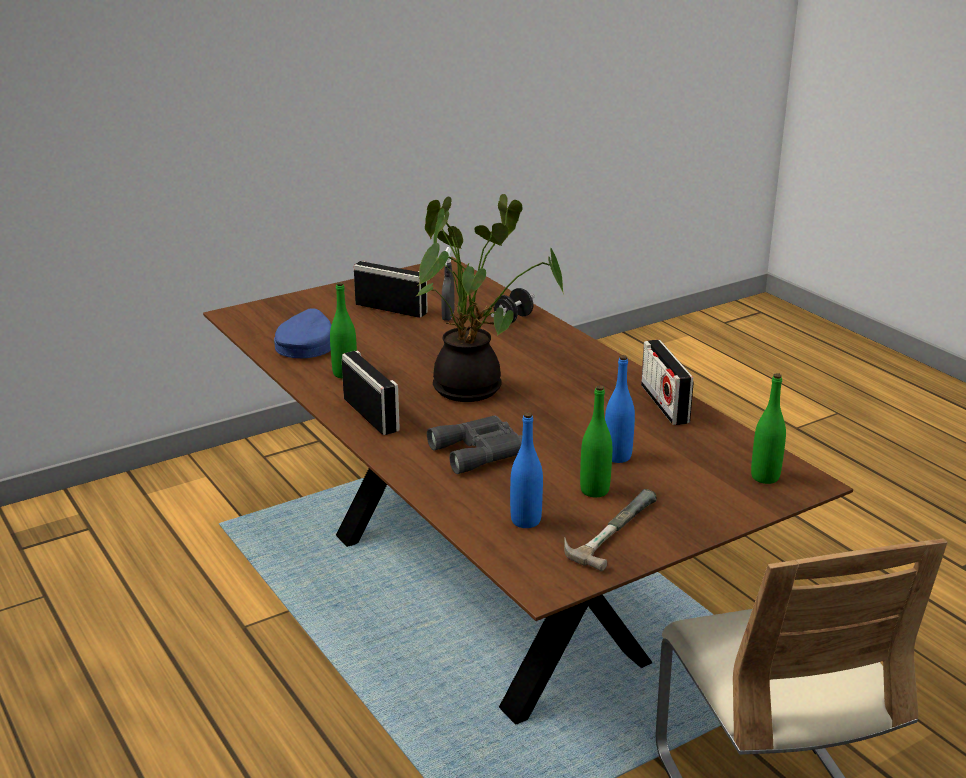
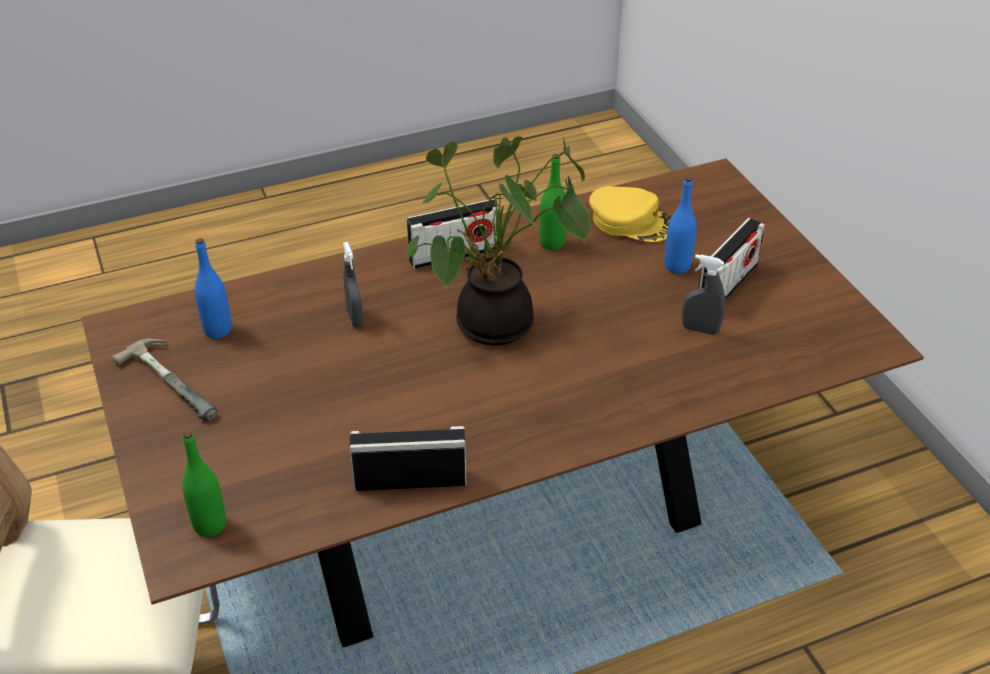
camera: 100 degrees right, 15 degrees up
(306, 344) = (631, 221): blue cap -> yellow cap
(481, 451) = (355, 318): grey binoculars -> grey spray bottle
(513, 319) = (686, 385): black dumbbell -> none
(594, 490) = (247, 383): green bottle -> none
(617, 456) = (304, 413): blue bottle -> blue bottle (677, 266)

